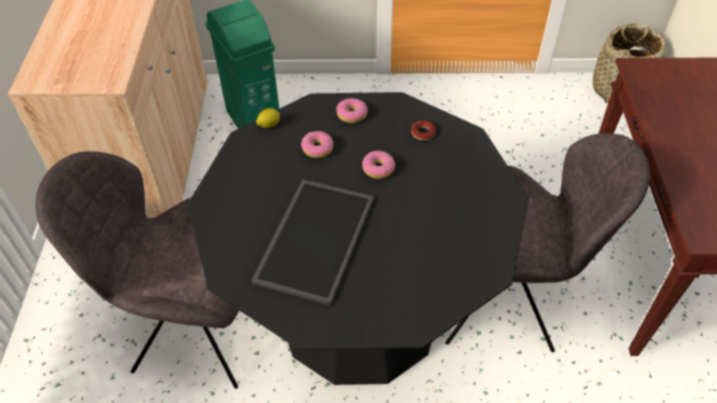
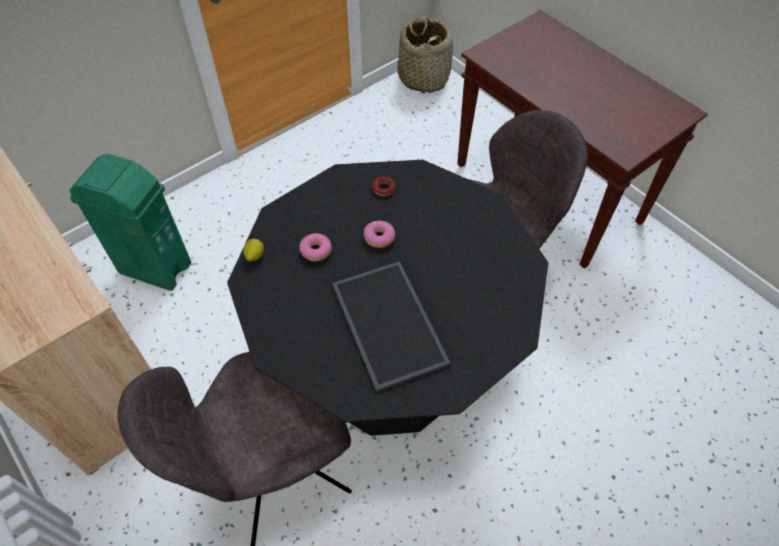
camera: 40 degrees left, 5 degrees up
(352, 115) = (315, 206): donut -> none

